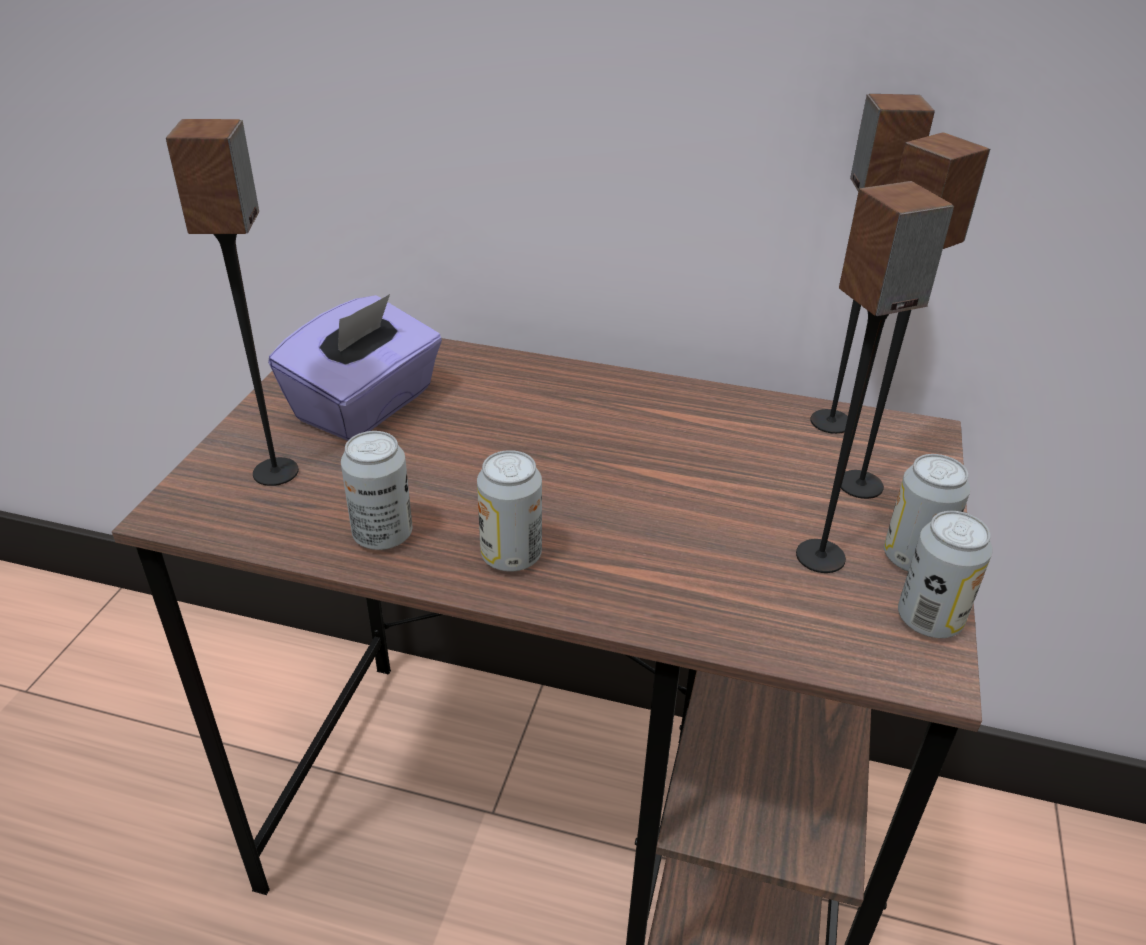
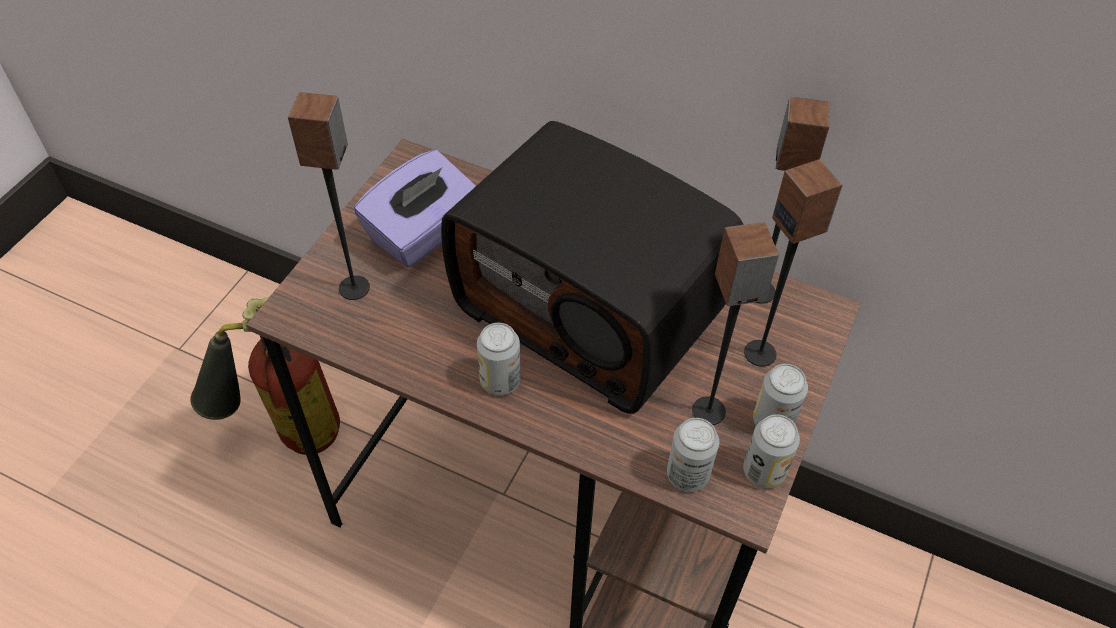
camera: 10 degrees right, 15 degrees up
(180, 780) = (285, 435): none -> fire extinguisher
(383, 535) = (419, 352): can -> can (687, 475)
(619, 460) = (592, 308): none -> radio

